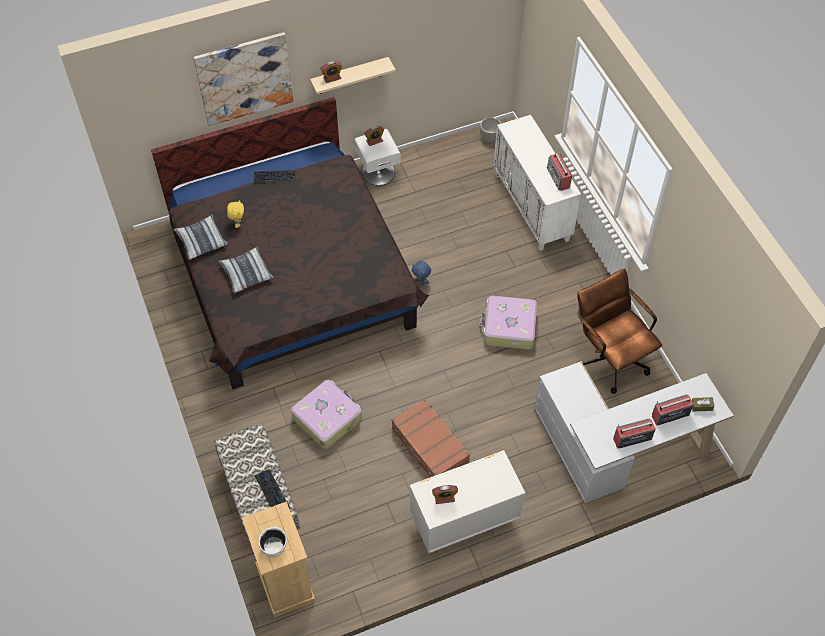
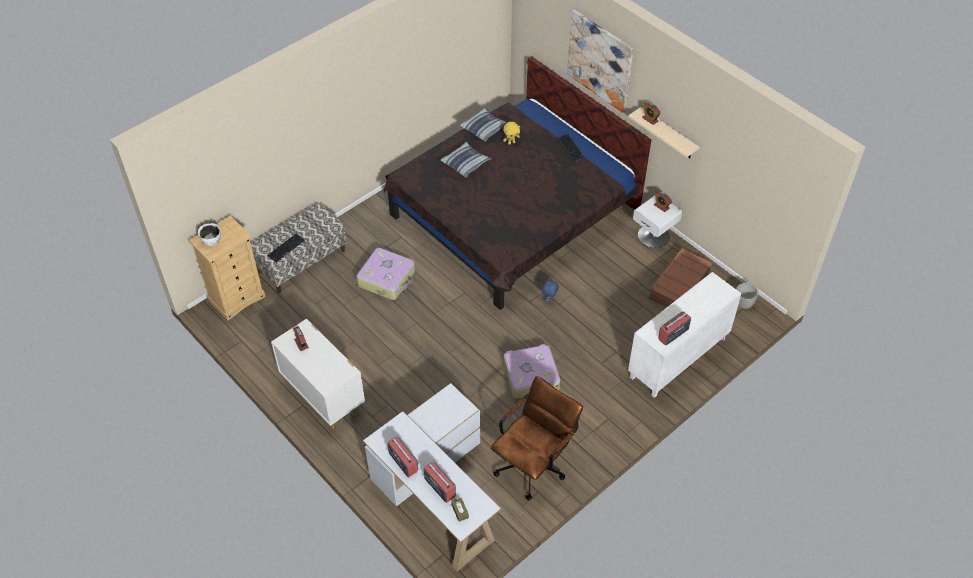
camera: 70 degrees right, 5 degrees down
(429, 446) = (386, 353): brown suitcase -> brown suitcase (679, 286)

